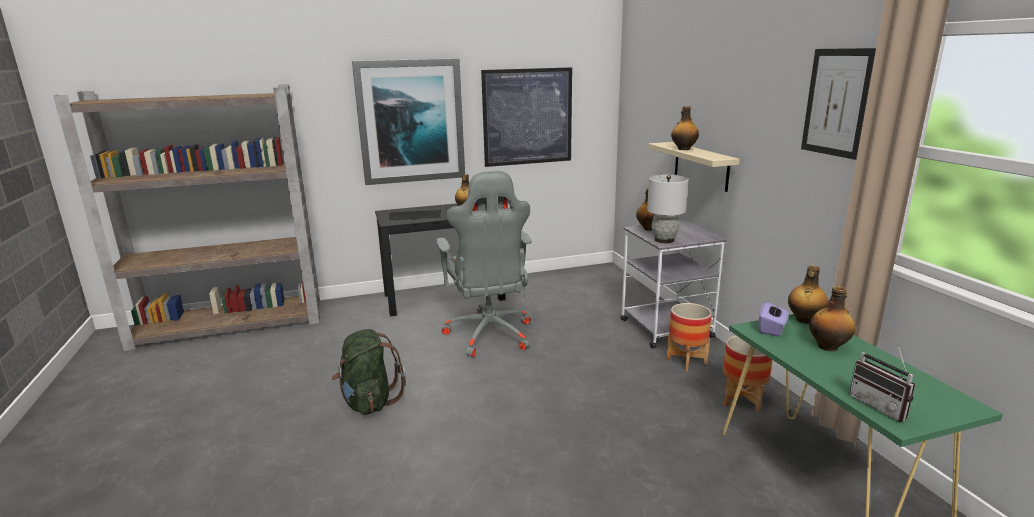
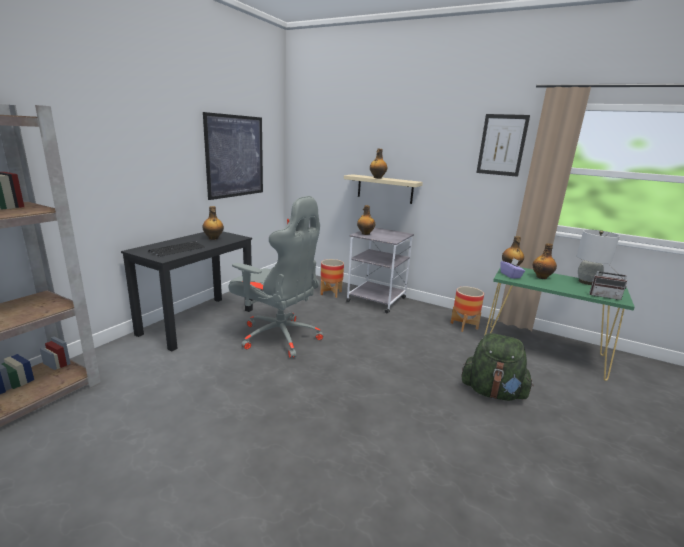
camera: 45 degrees left, 0 degrees up
(369, 402) = (269, 425): green backpack -> green backpack (492, 392)
(410, 121) = (147, 157): picture -> none
(664, 240) = (388, 239): white table lamp -> white table lamp (587, 282)
(686, 361) = (412, 314): planter -> planter (331, 293)

